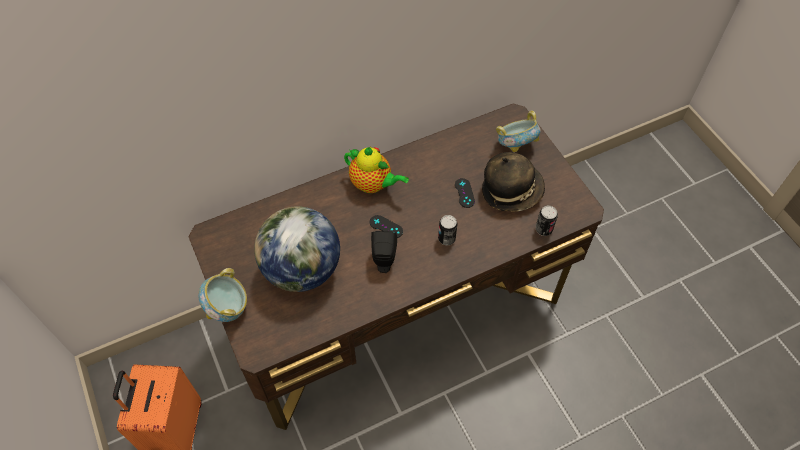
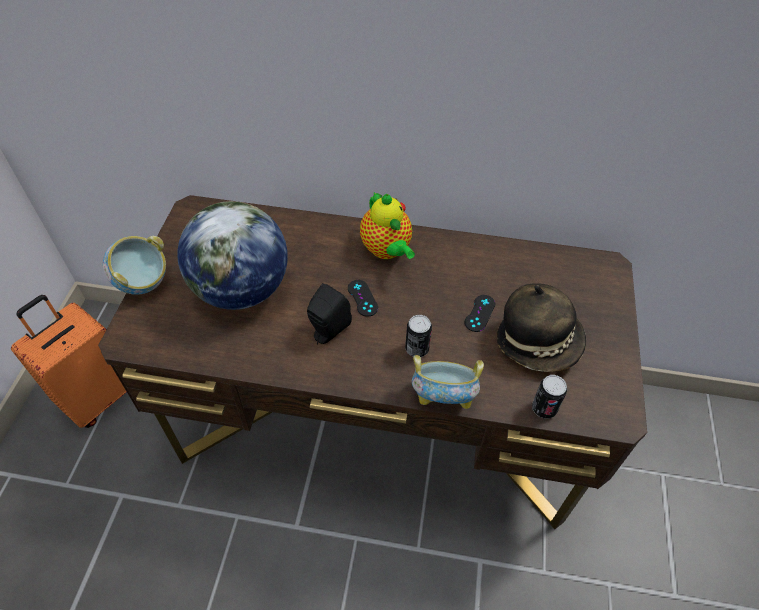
camera: 35 degrees right, 5 degrees down
(516, 145) = (585, 297): bowl -> bowl (443, 397)

